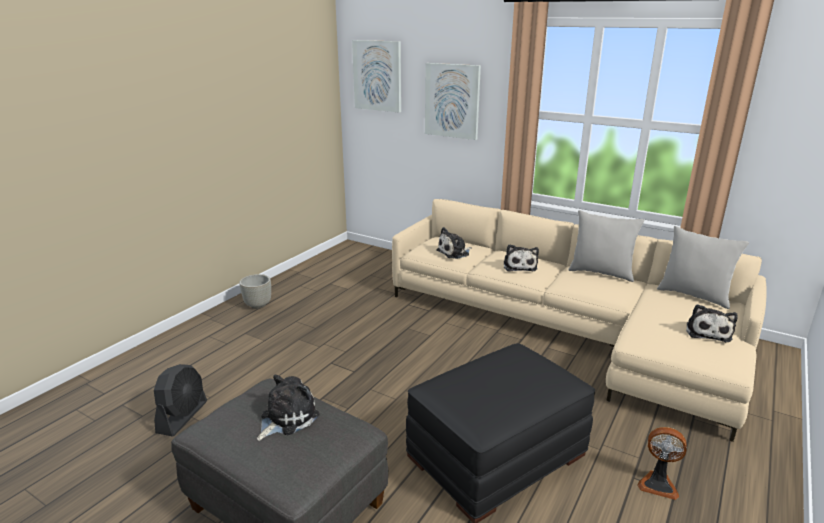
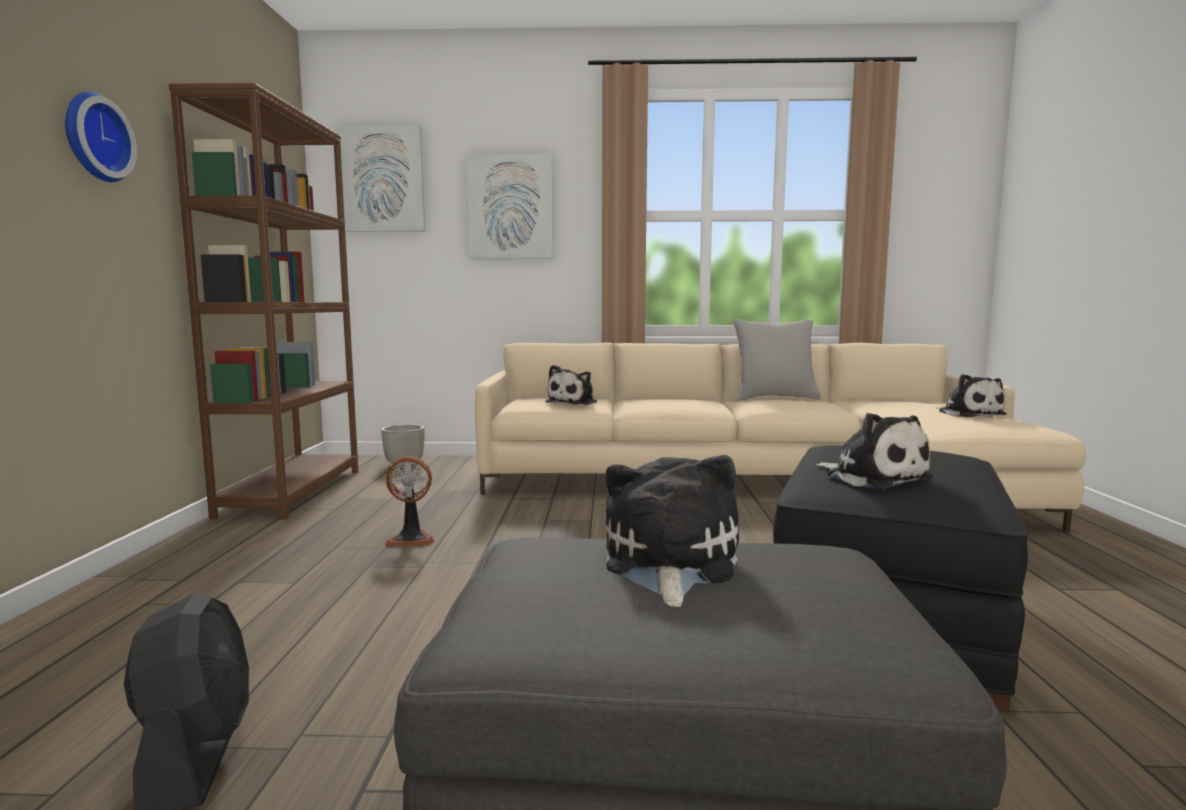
camera: 30 degrees left, 15 degrees down
(194, 115) = (93, 137): none -> wall clock
(258, 305) = (229, 543): grey planter -> grey planter (404, 465)
(308, 271) = (293, 492): none -> brown bookcase
(519, 266) = (678, 402): plush toy -> plush toy (873, 477)
(658, 484) = (1090, 586): fan -> fan (411, 539)
(694, 295) = (894, 400): grey pillow -> none

